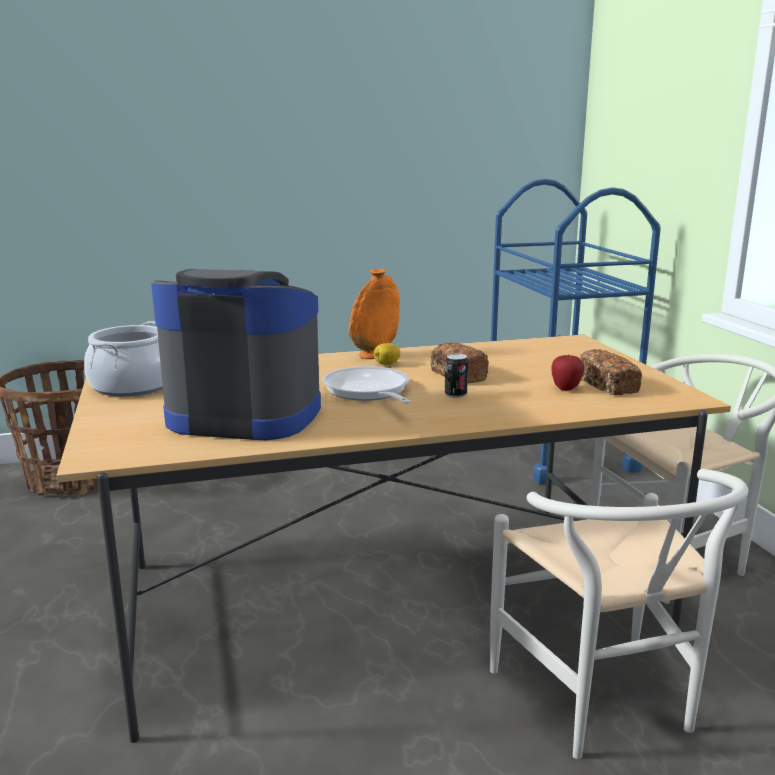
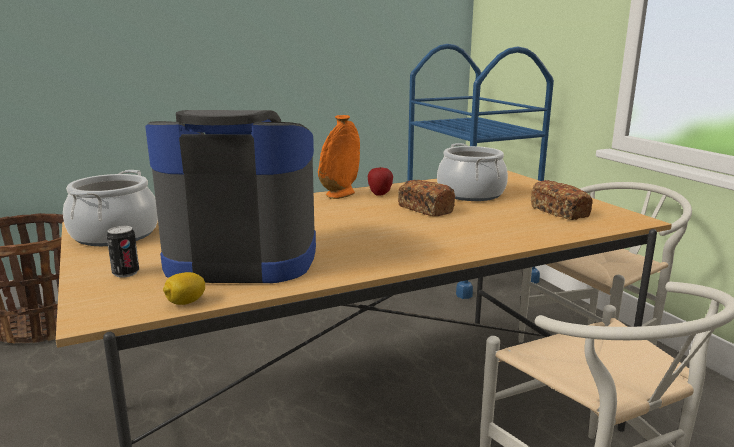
camera: 10 degrees left, 0 degrees up
(368, 392) = (352, 229): frying pan -> none
(386, 364) = (355, 202): lemon -> lemon (185, 302)
(455, 395) = (434, 227): can -> can (126, 273)
(520, 361) = (470, 194): none -> cooking pot
(566, 389) = (526, 216): apple -> apple (380, 194)

